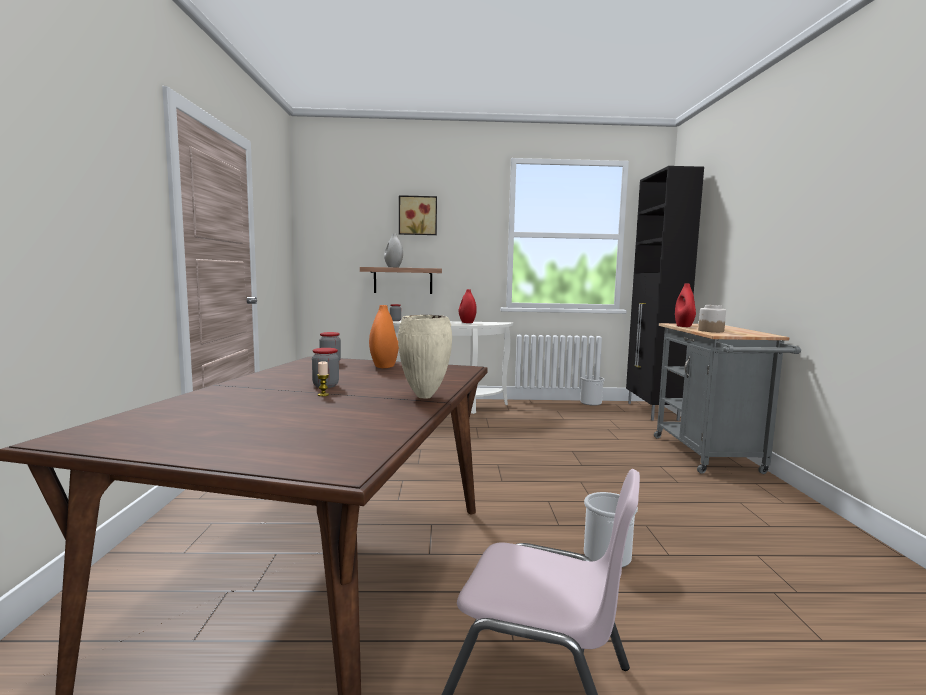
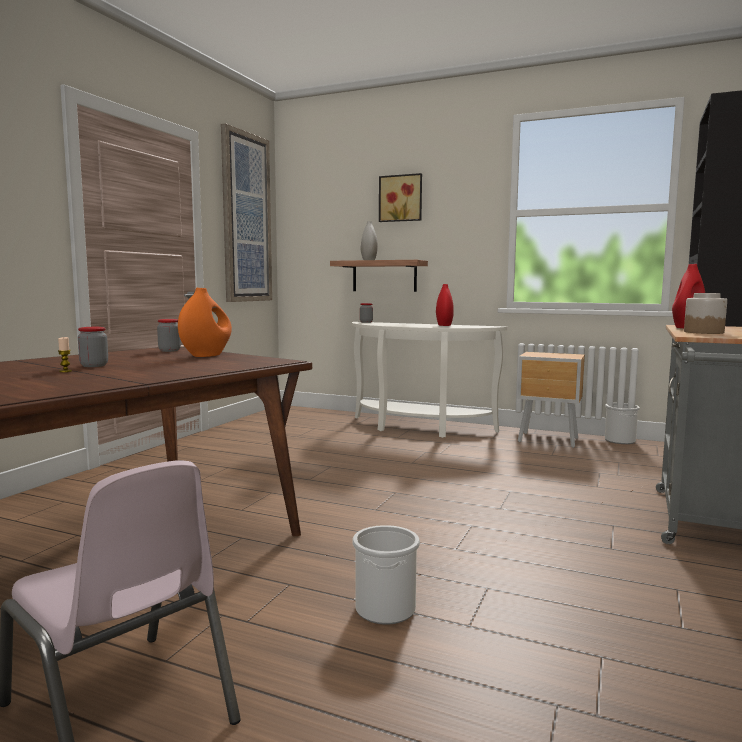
camera: 25 degrees right, 0 degrees up
(278, 225) = (246, 218): none -> picture
(424, 397) = (140, 379): beige vase -> none
(548, 408) = (549, 441): none -> brown nightstand

